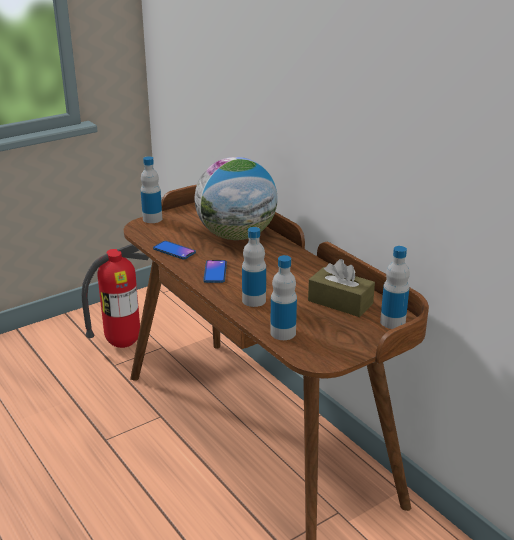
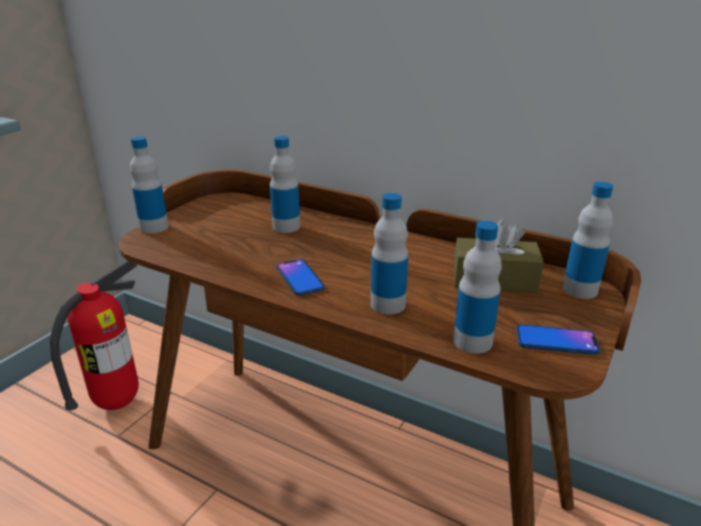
camera: 25 degrees left, 0 degrees up
(174, 251) = (218, 262): phone -> phone (556, 341)
(236, 236) = (286, 226): globe -> bottle

